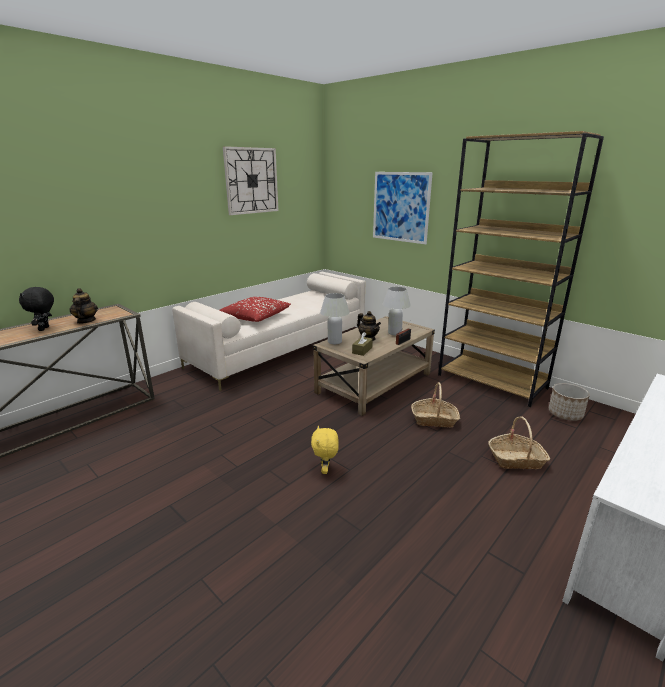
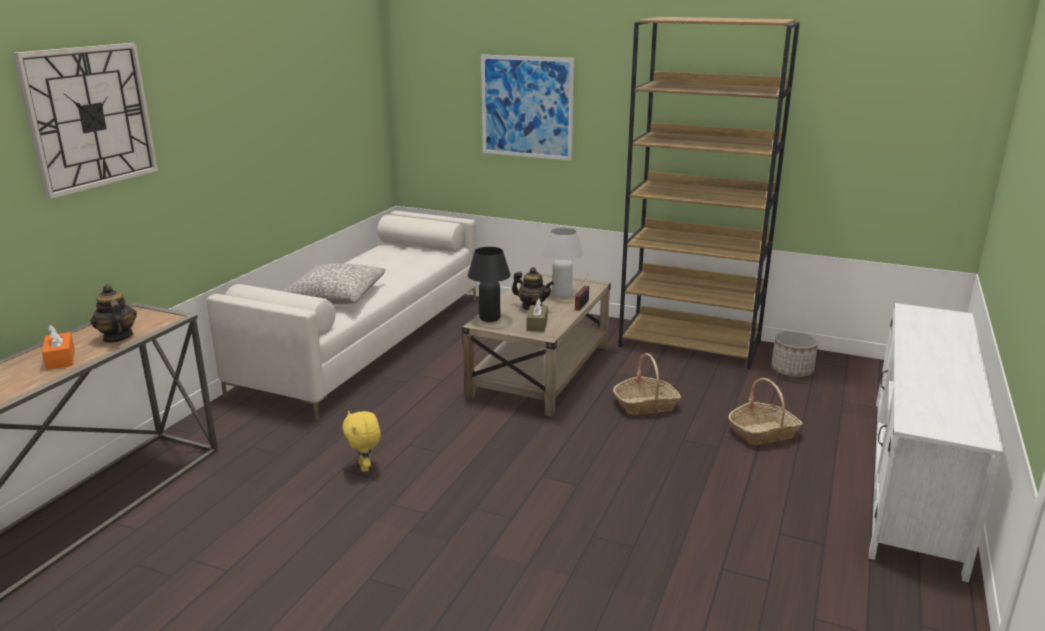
camera: 20 degrees left, 0 degrees up
(45, 329) = (60, 359): black plush toy -> orange tissue box
(251, 181) = (297, 78): wall clock -> wall clock (90, 117)
(255, 316) = (335, 296): red pillow -> grey pillow
(325, 470) = (547, 491): yellow plush toy -> yellow plush toy (365, 467)
(334, 342) = (489, 318): white table lamp -> black table lamp

